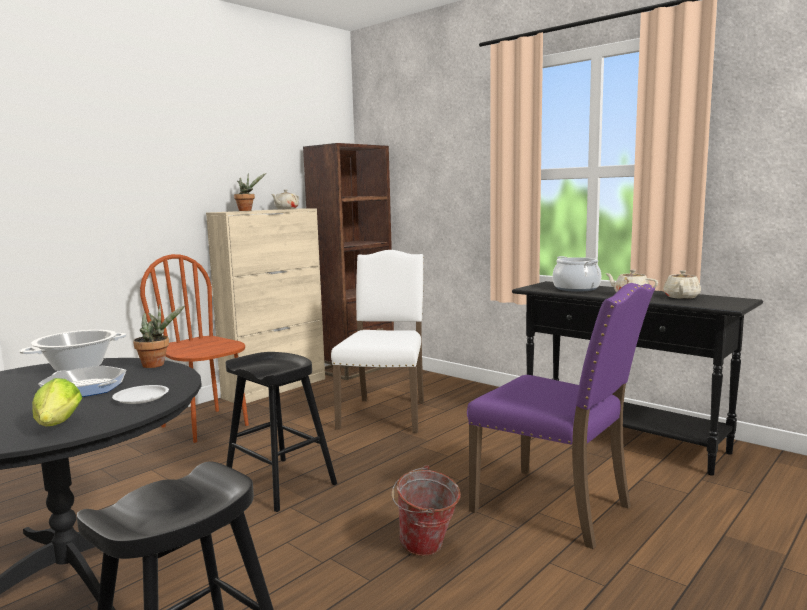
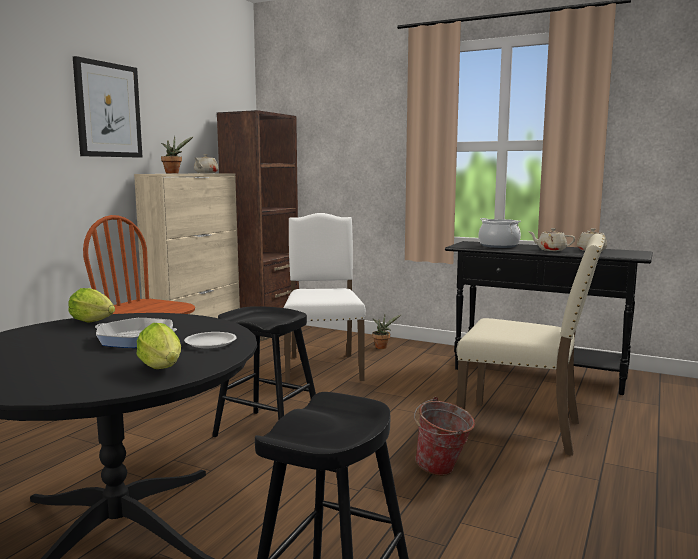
camera: 15 degrees left, 0 degrees up
(78, 367) = (95, 322): cooking pot -> lettuce
(157, 364) = (179, 317): potted plant -> potted plant (382, 347)
(176, 151) = (108, 110): none -> picture
(555, 508) = (523, 429): purple chair -> beige chair

